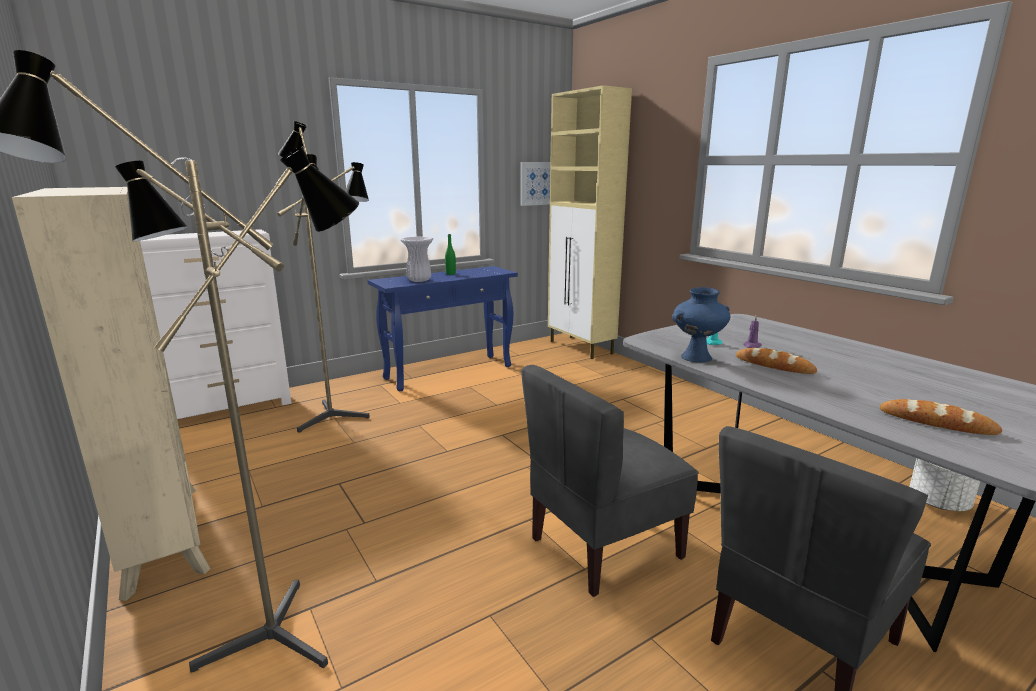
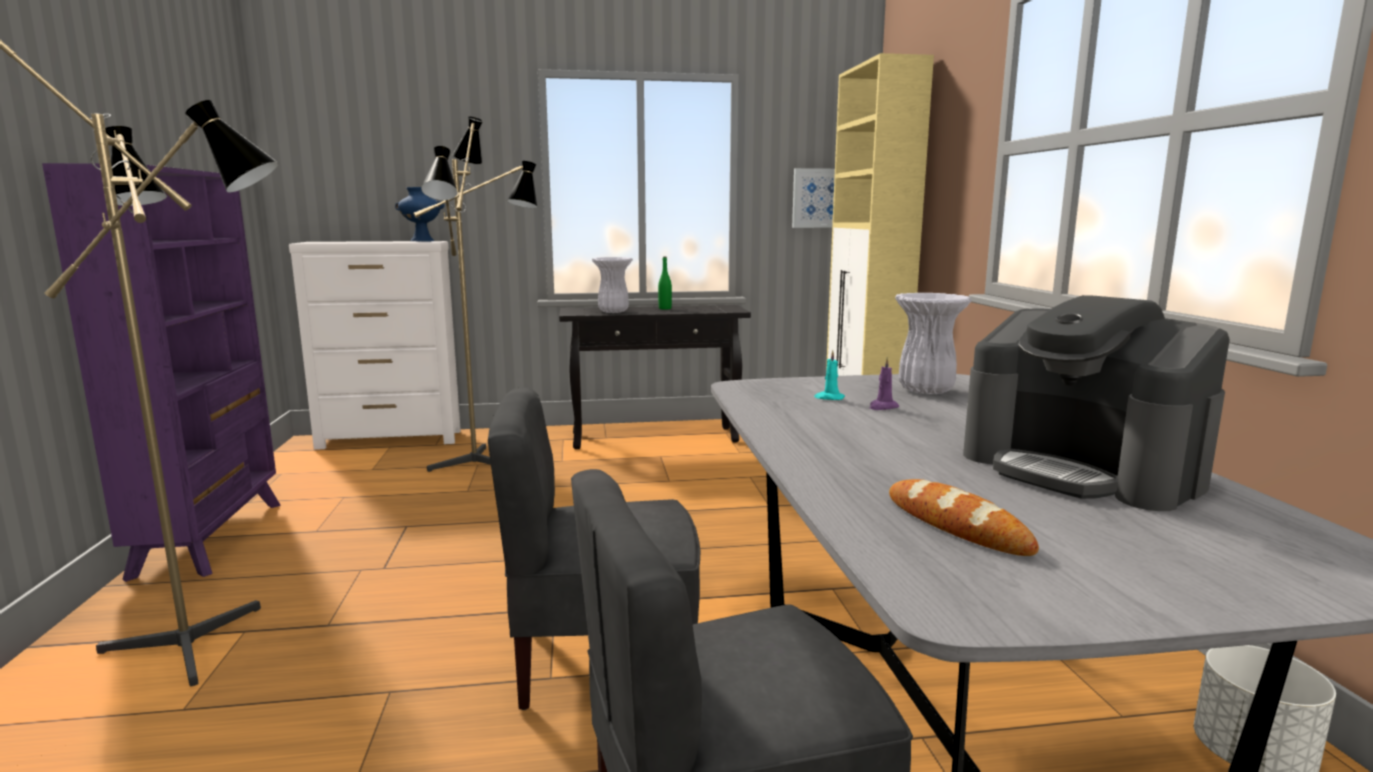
camera: 25 degrees right, 5 degrees down
(163, 537) = (211, 538): beige bookcase -> purple bookcase
(449, 372) = (656, 438): blue console table -> black console table
(696, 358) = (763, 409): blue vase -> blue vase (421, 241)
(747, 330) = (924, 391): none -> white vase
(774, 365) = (859, 430): bread -> none
(913, 374) = (1081, 469): none -> coffee machine

